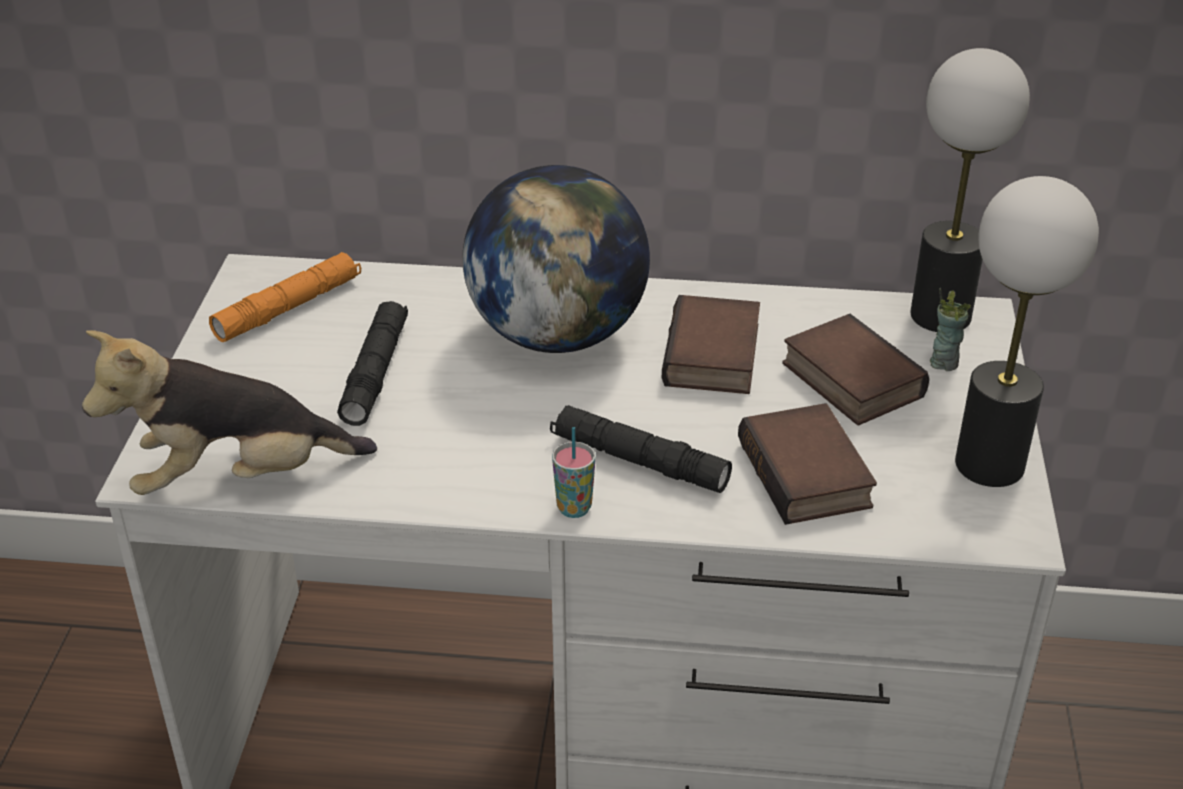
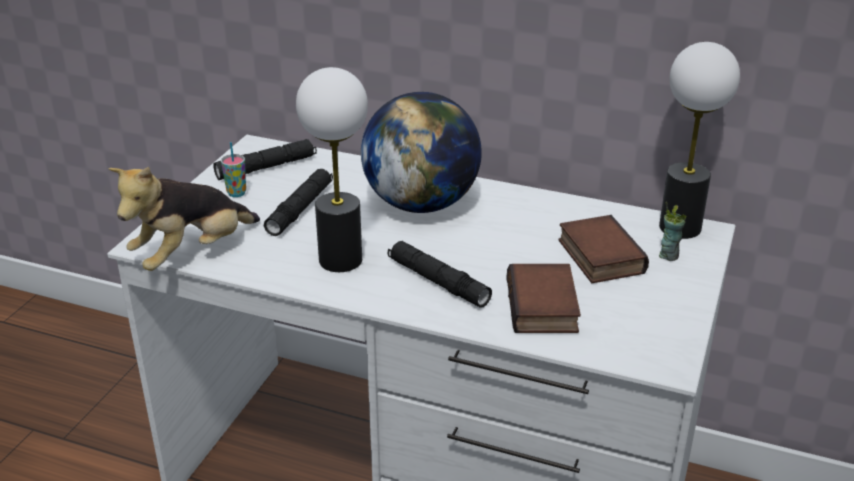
camera: 15 degrees right, 5 degrees down
(238, 479) = (192, 254): plush toy -> plush toy turned 45 degrees counterclockwise
(288, 308) = (266, 167): orange flashlight -> black flashlight
(574, 508) = (384, 302): cup -> cup (236, 193)
(715, 357) = (516, 230): book -> none
(990, 464) = (672, 320): table lamp -> table lamp (341, 260)

